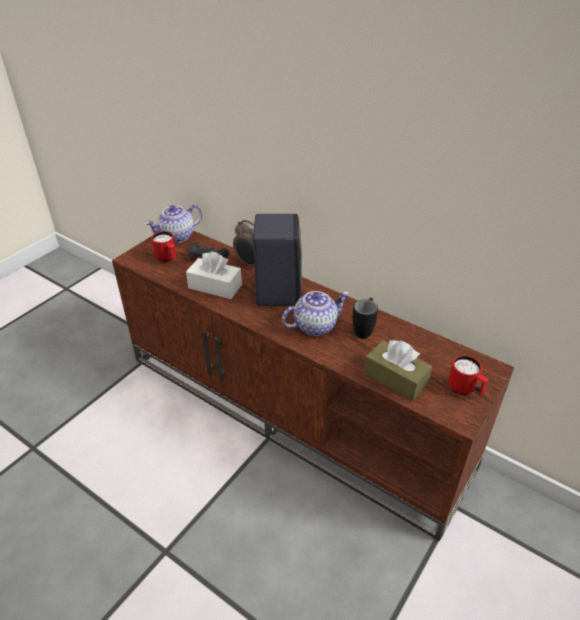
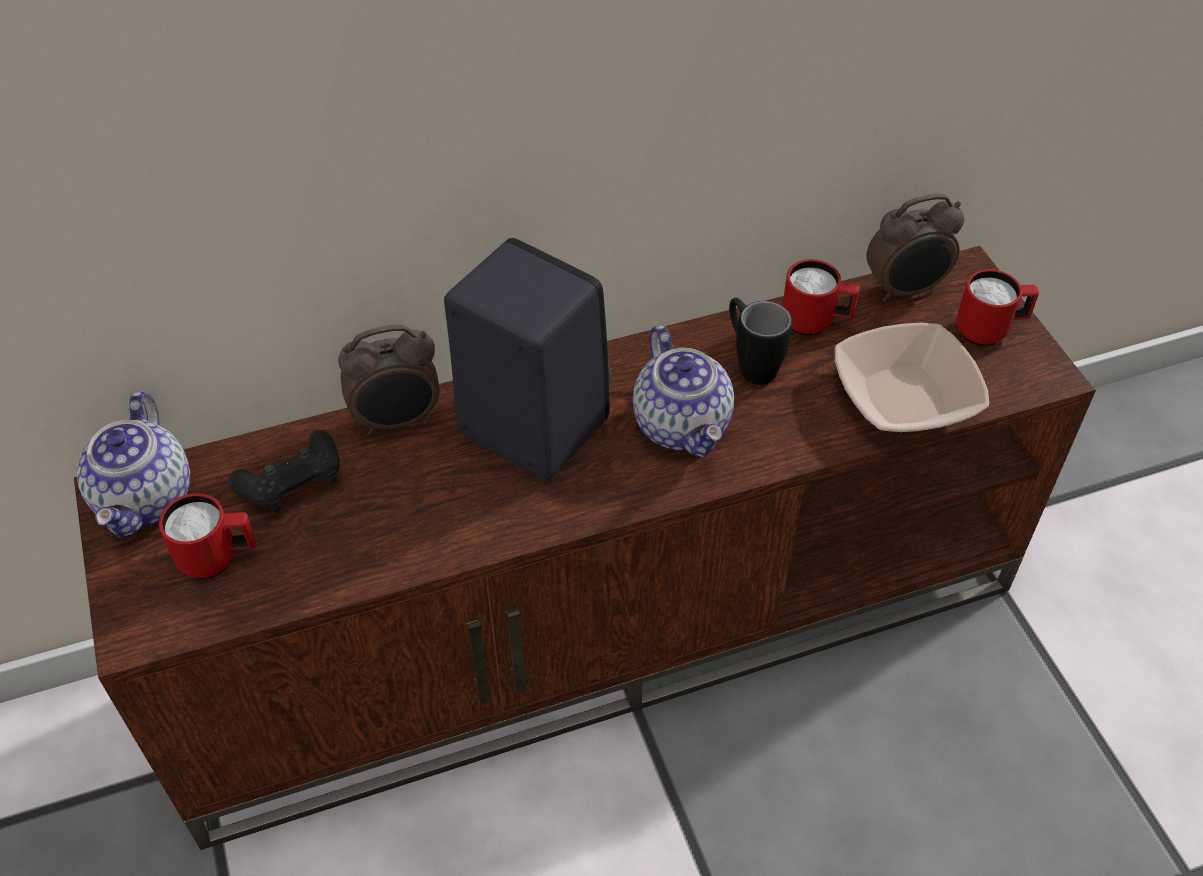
camera: 55 degrees left, 10 degrees up
(215, 286) = (413, 519): white tissue box -> none
(315, 325) = (683, 425): teapot -> teapot turned 150 degrees clockwise
(395, 378) = (904, 396): brown tissue box -> bowl
(406, 337) = (815, 323): none -> red mug
(456, 354) = (905, 290): none -> alarm clock

